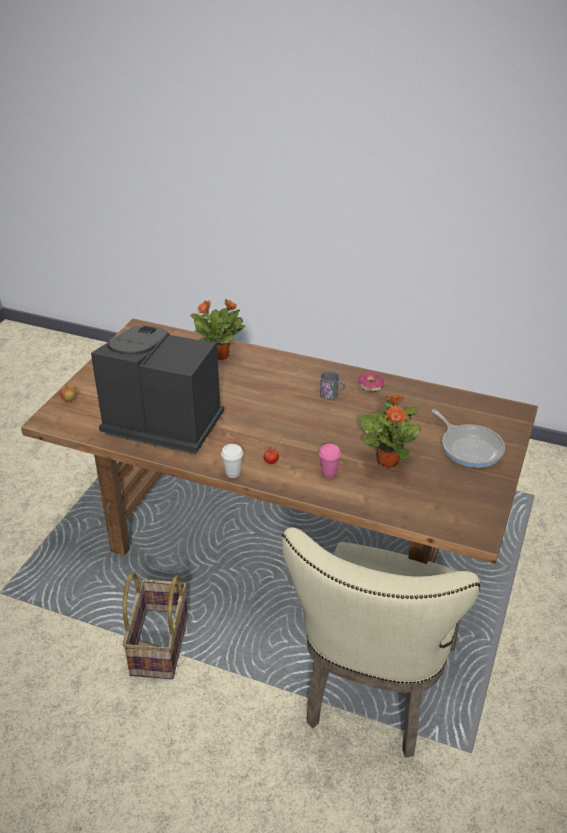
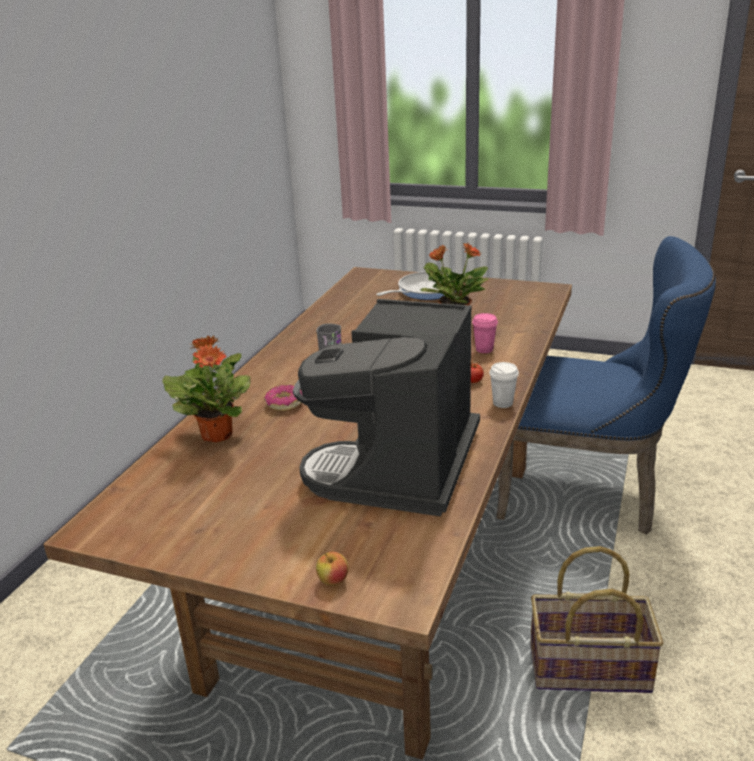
camera: 90 degrees left, 10 degrees down
(370, 385) = (313, 333): donut -> donut (284, 404)
(374, 692) = (589, 493): beige chair -> blue chair

